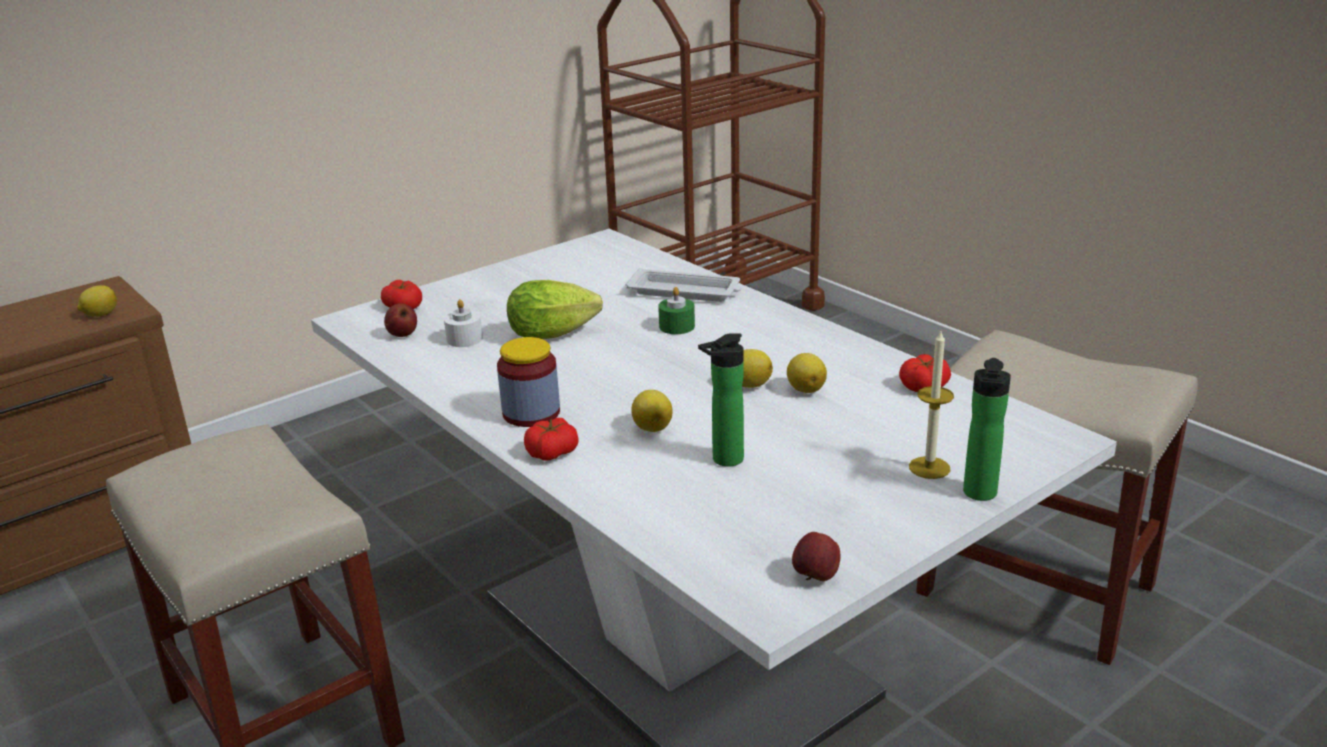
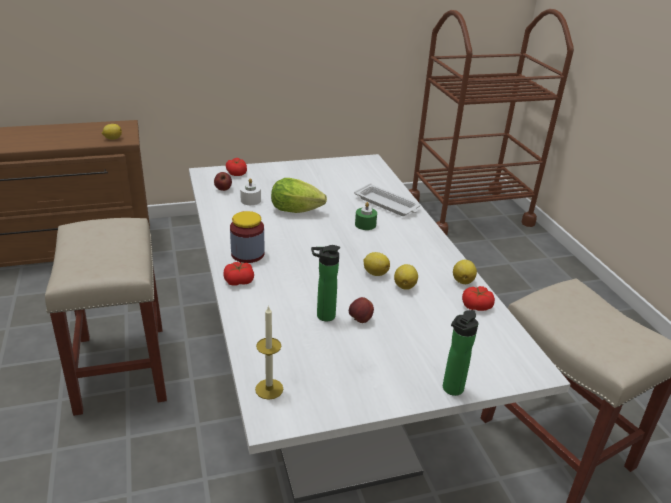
camera: 20 degrees right, 5 degrees up
(652, 427) = (302, 283): lemon -> lemon (463, 281)
(815, 577) = (312, 408): apple -> apple (360, 320)
(929, 467) = (435, 361): candle -> candle (269, 389)

